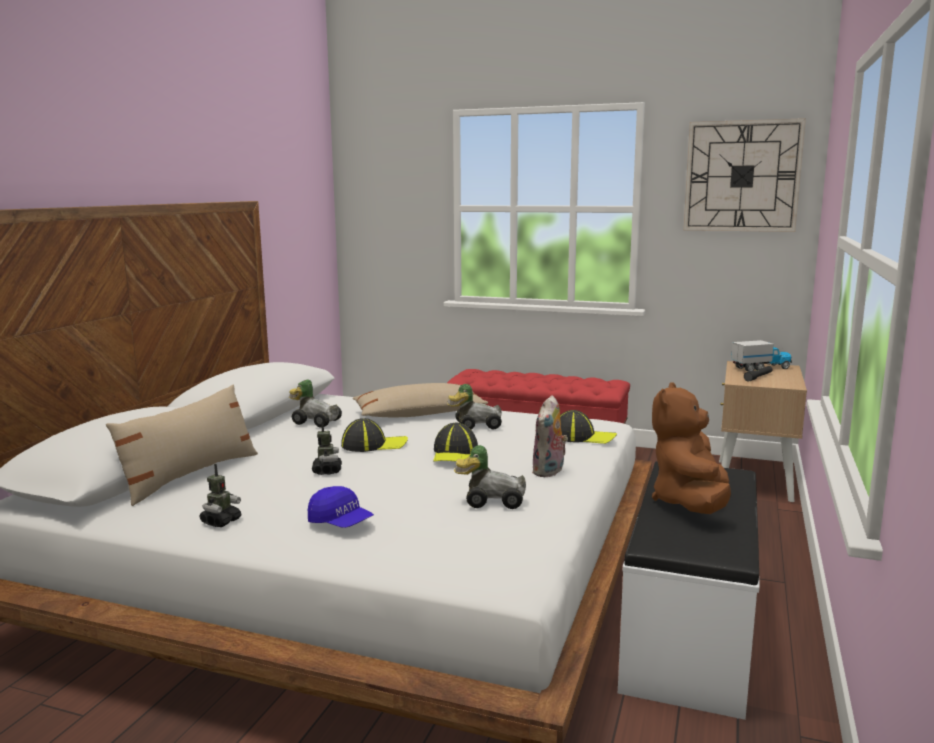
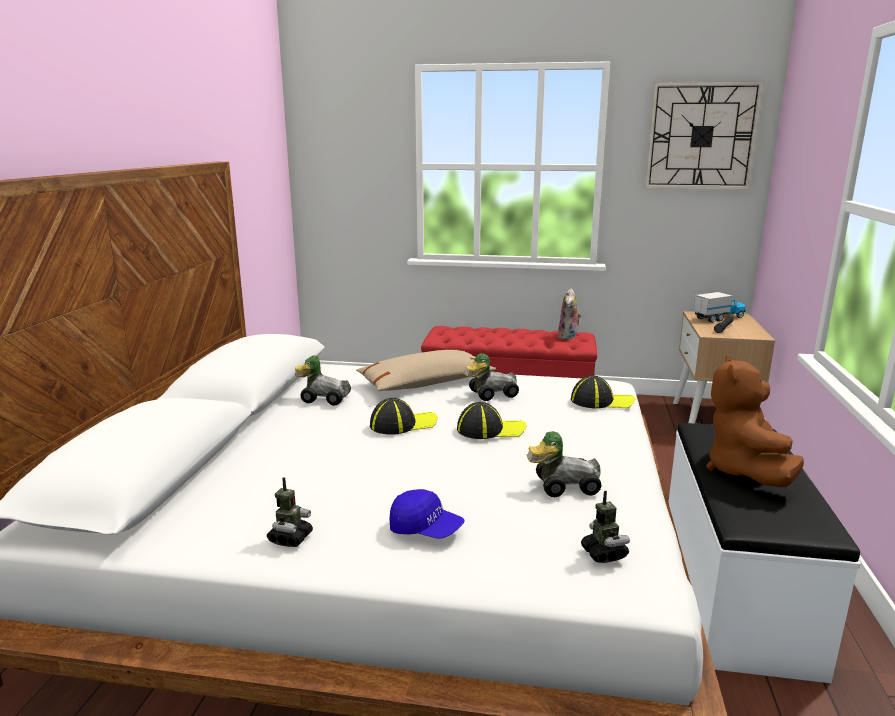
camera: 10 degrees left, 5 degrees up
(190, 475) = (222, 477): beige pillow -> none
(327, 471) = (372, 461): toy robot -> toy robot (604, 554)
(455, 454) = (490, 429): cap -> cap turned 90 degrees counterclockwise
(549, 472) = (596, 445): plush toy -> plush toy (568, 337)

